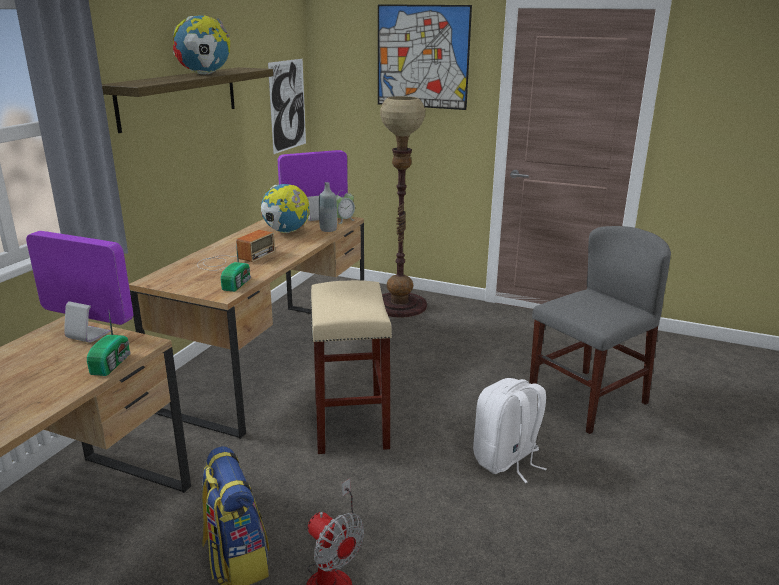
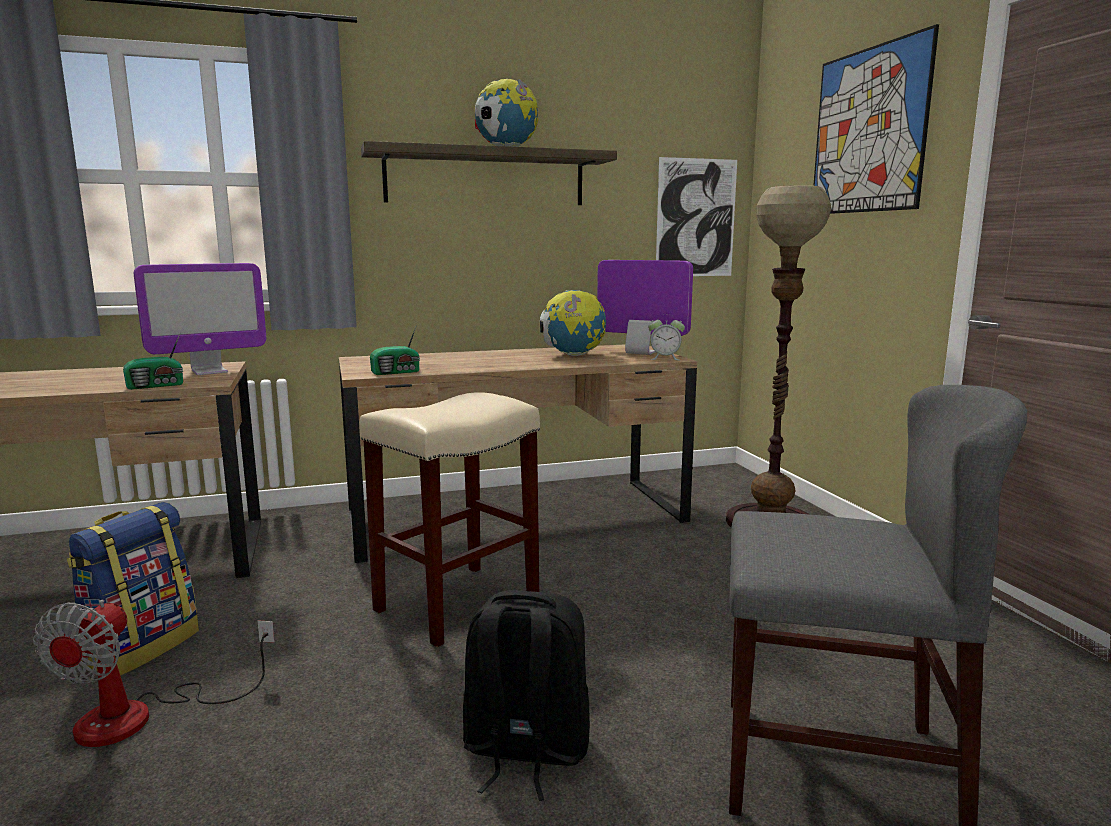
camera: 50 degrees right, 10 degrees down
(88, 336) = (209, 371): monitor -> monitor turned 75 degrees clockwise
(233, 259) = (457, 360): radio -> none
(328, 229) = (621, 360): grey bottle -> none
(506, 460) = (525, 751): white backpack -> black backpack

